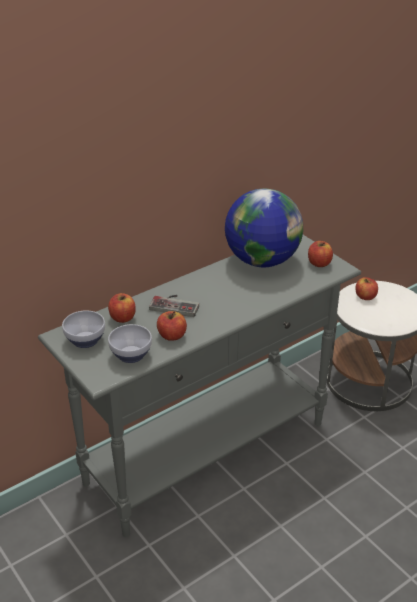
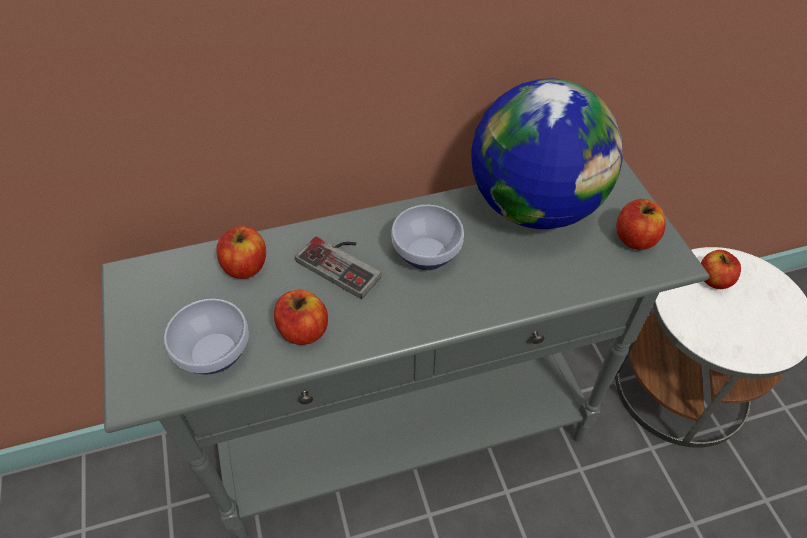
camera: 20 degrees right, 15 degrees up
(86, 340) = (164, 297): bowl -> bowl (428, 254)

